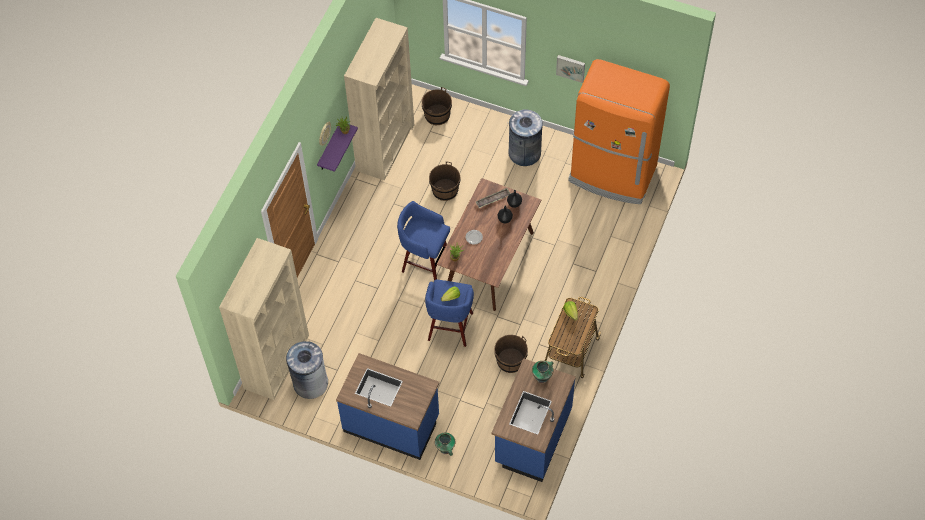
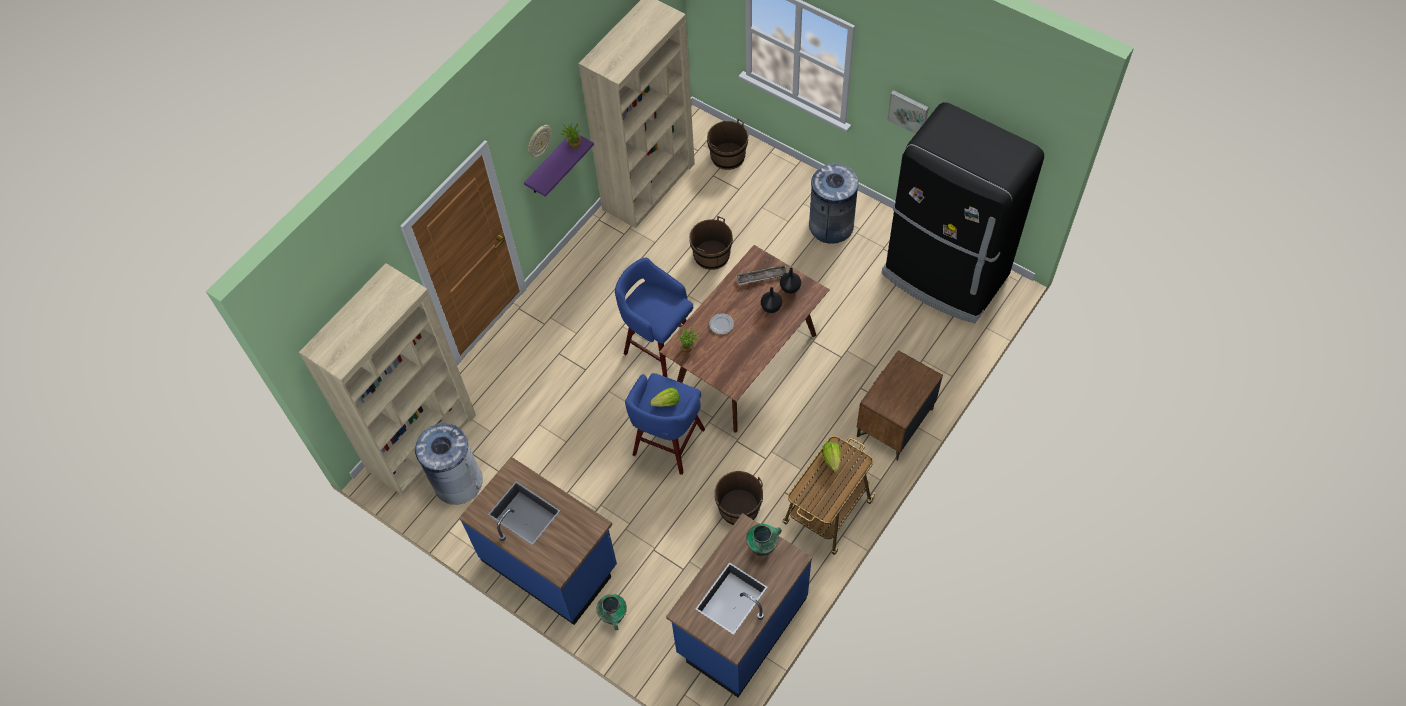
camera: 15 degrees right, 0 degrees up
(602, 283) = (894, 423): none -> brown nightstand
(612, 174) = (945, 276): orange fridge -> black fridge

